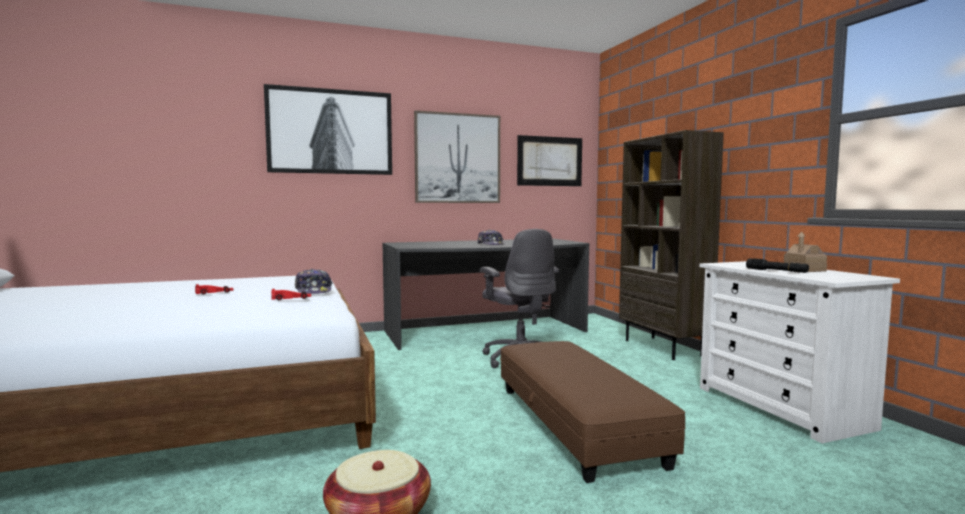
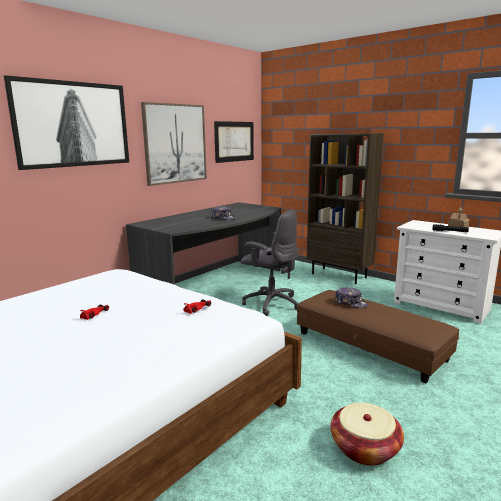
camera: 30 degrees left, 10 degrees up
(313, 291) = (182, 293): cap -> cap (351, 303)

